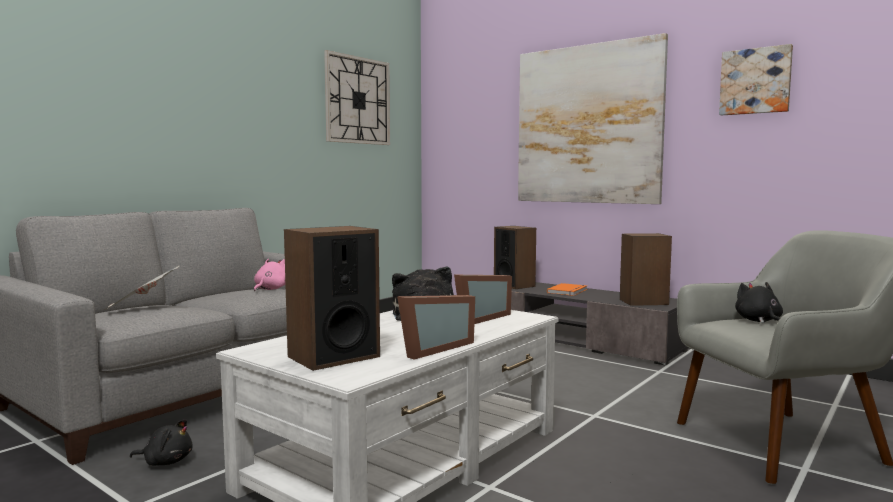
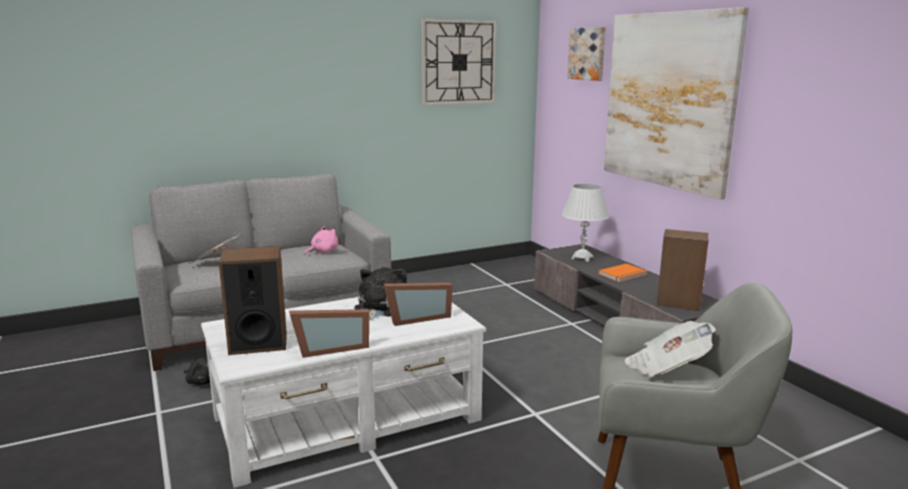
camera: 25 degrees right, 10 degrees up
(514, 285) = (582, 258): speaker -> white table lamp
(755, 81) = (828, 75): picture -> picture (588, 53)
(759, 321) = (666, 368): black plush toy -> newspaper

